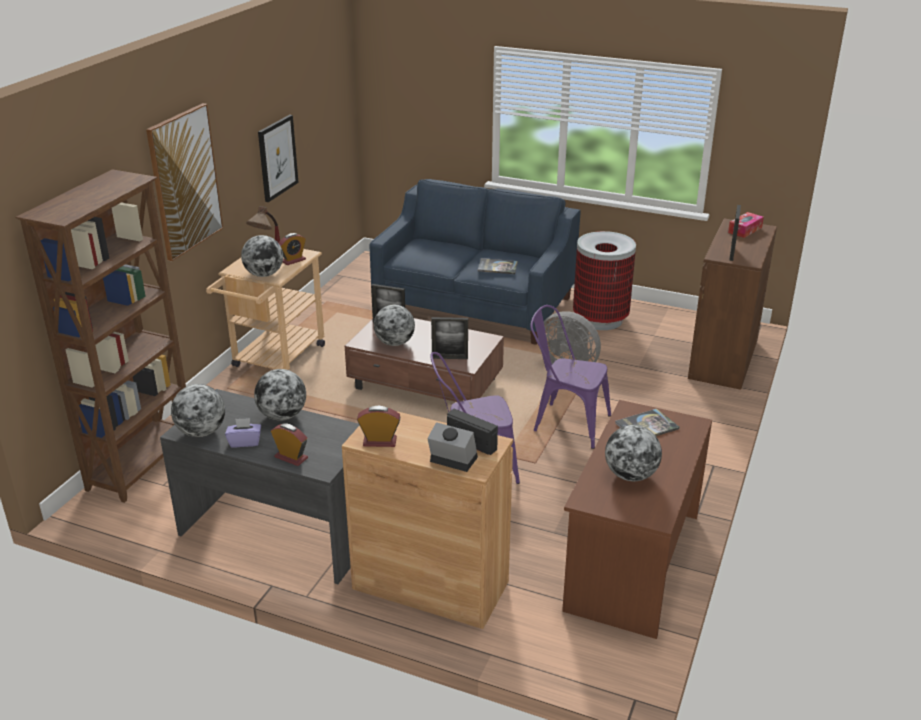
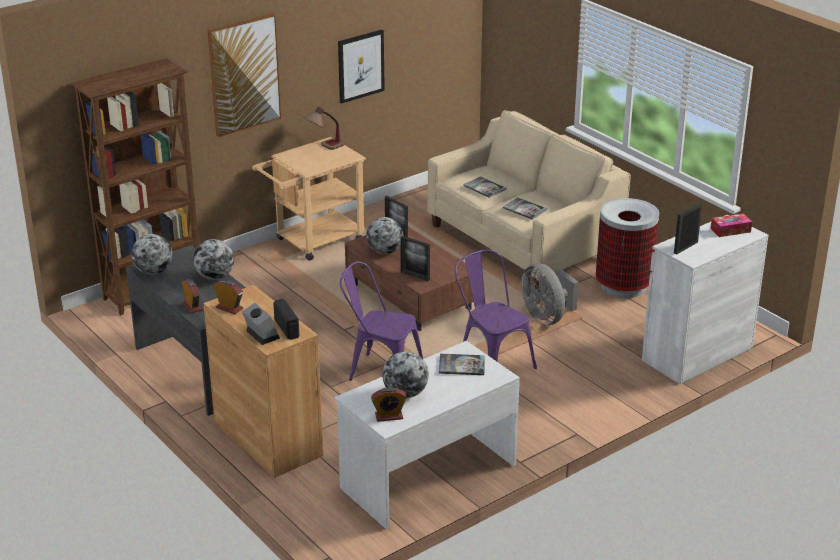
camera: 30 degrees right, 0 degrees up
(245, 442) = (174, 287): purple tissue box -> none
(264, 274) = (301, 165): globe -> none
(293, 260) = (336, 159): alarm clock -> alarm clock (389, 416)
(439, 257) = (484, 188): none -> book
(475, 305) = (523, 242): blue sofa -> beige sofa
(631, 560) = (427, 475): brown desk -> white desk
(723, 359) = (697, 354): brown cabinet -> white cabinet

